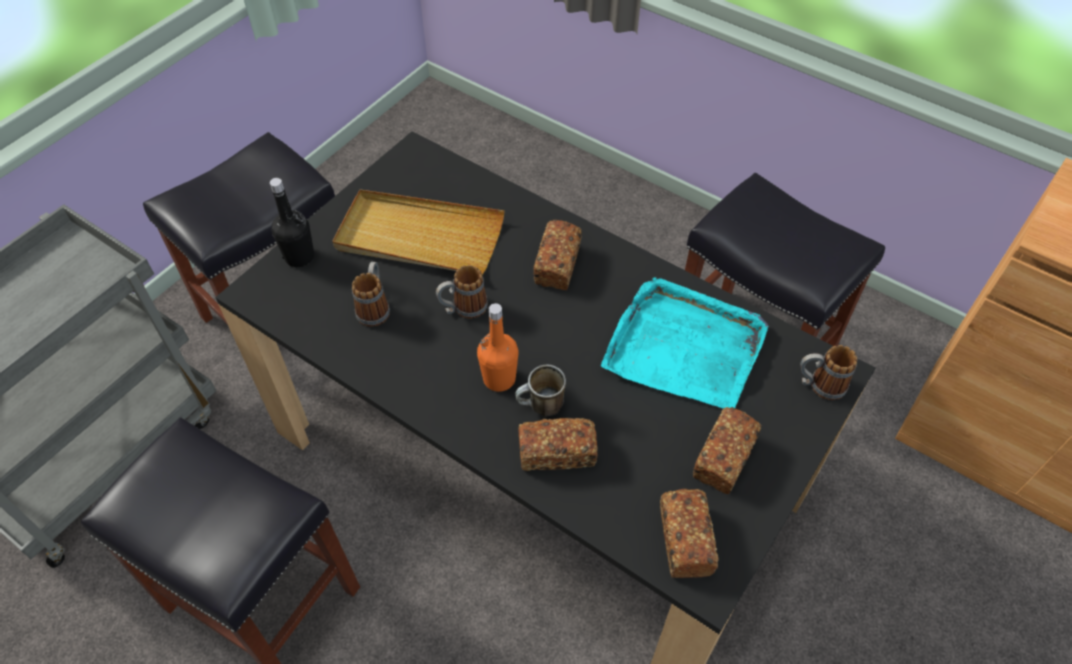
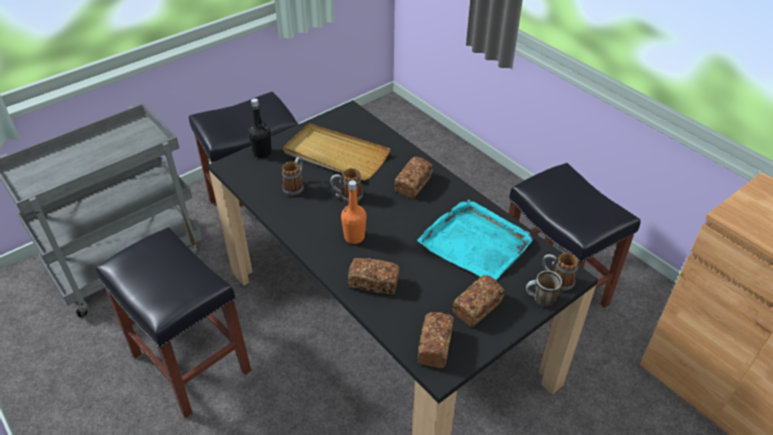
camera: 15 degrees right, 10 degrees down
(540, 407) = (373, 257): mug -> mug (540, 300)

